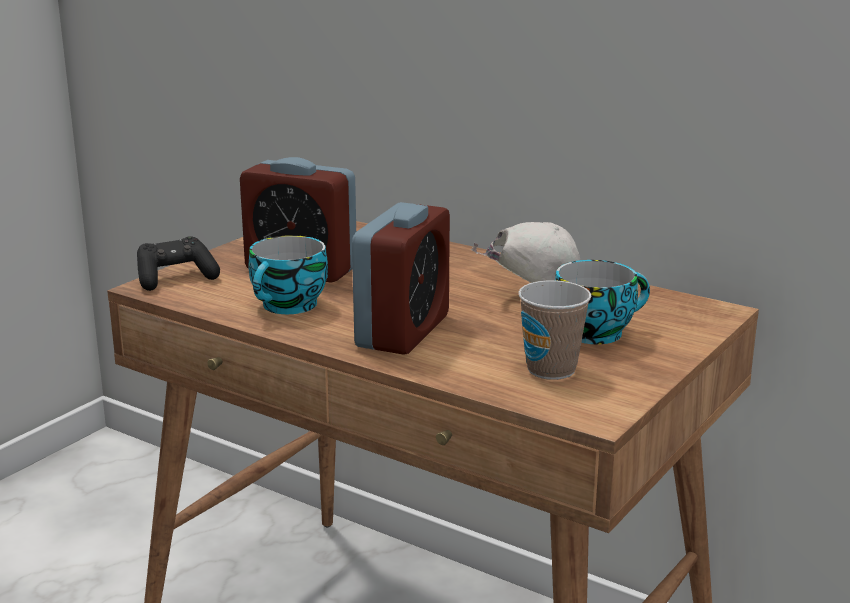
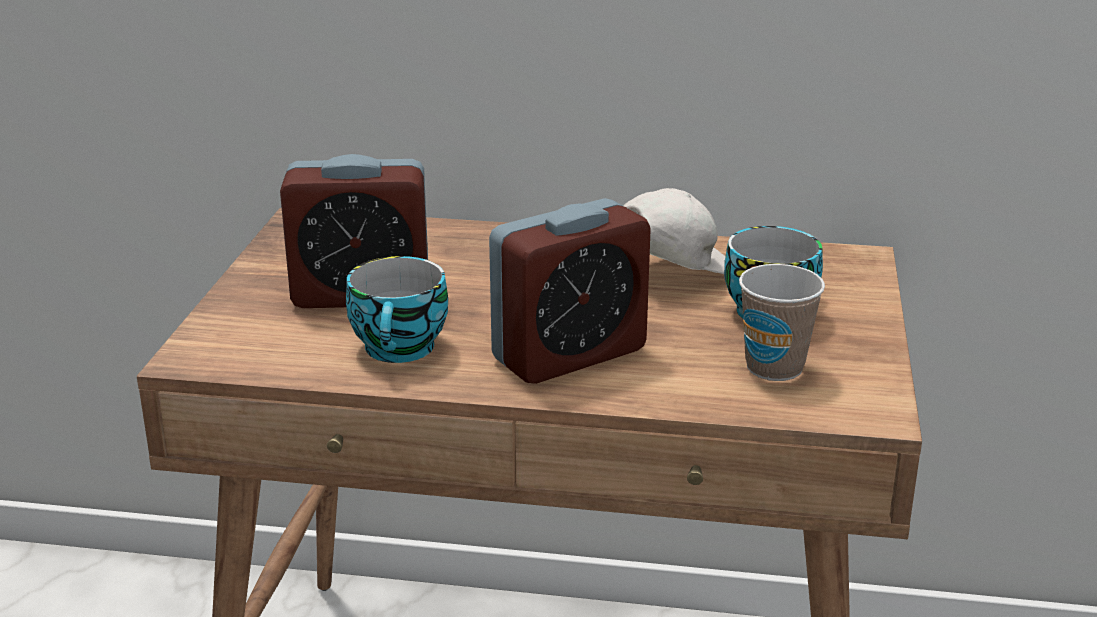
camera: 25 degrees left, 5 degrees up
(175, 278) = (213, 339): black game controller -> none
(403, 331) = (569, 354): alarm clock -> alarm clock turned 60 degrees clockwise

